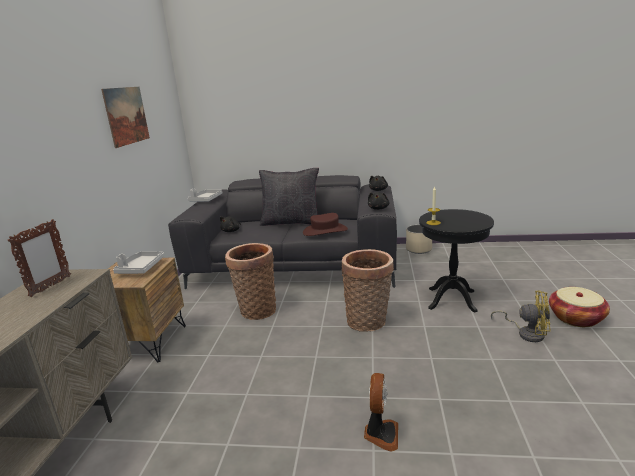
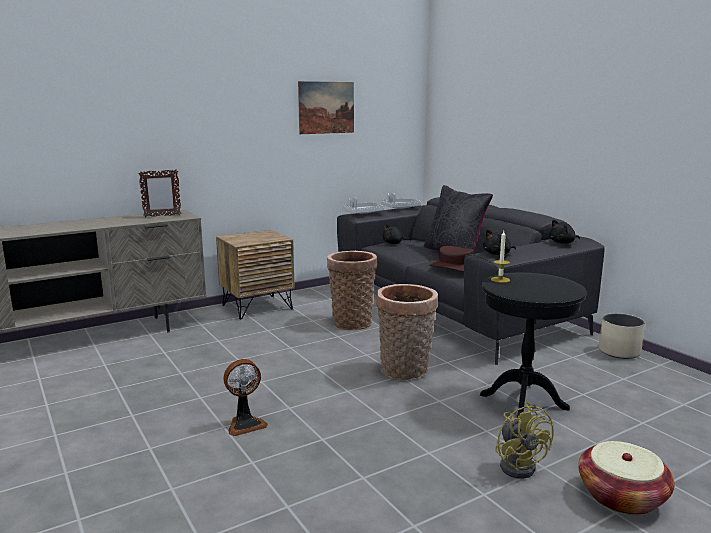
camera: 50 degrees right, 5 degrees down
(140, 268) = (261, 238): grey tray -> grey tray (363, 213)

